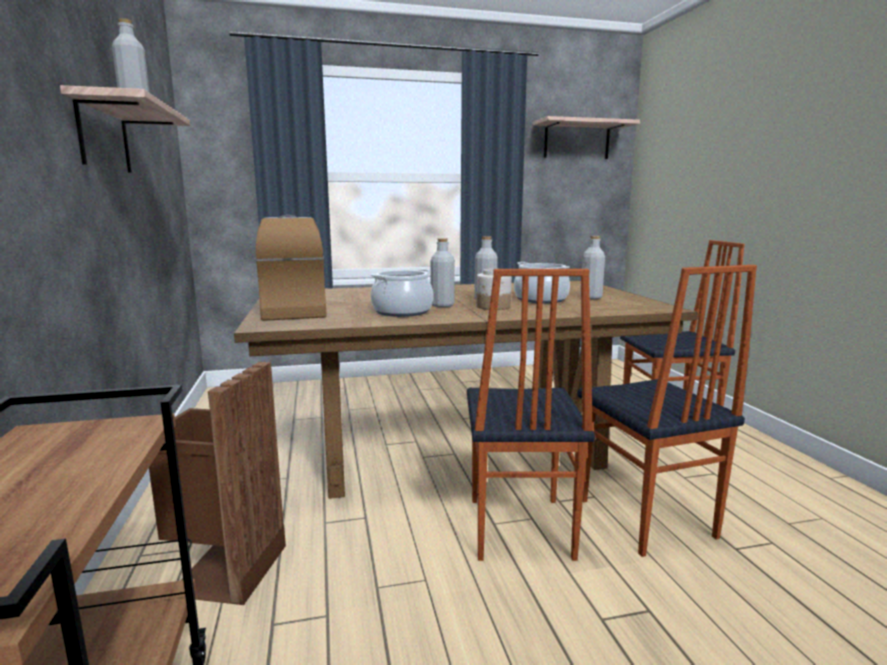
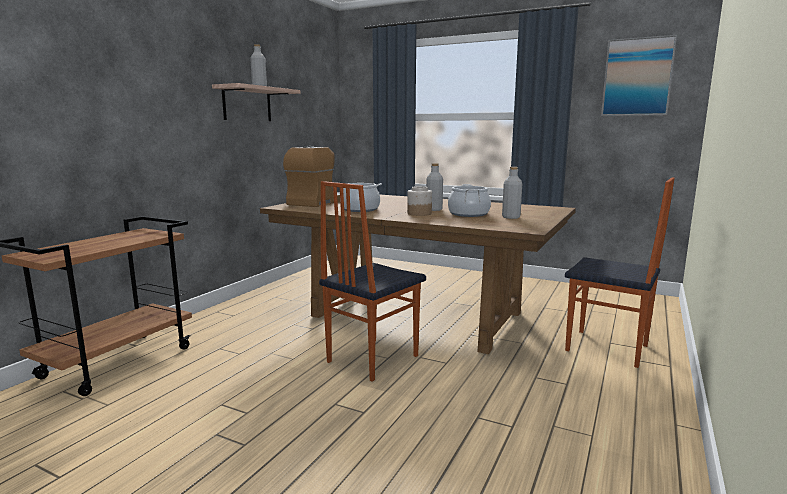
camera: 40 degrees right, 0 degrees up
(224, 569) = (233, 326): brown trash can -> none
(442, 305) = (395, 209): grey bottle -> none
(576, 140) = (637, 77): shelf -> picture
(645, 519) = (452, 383): chair -> none

